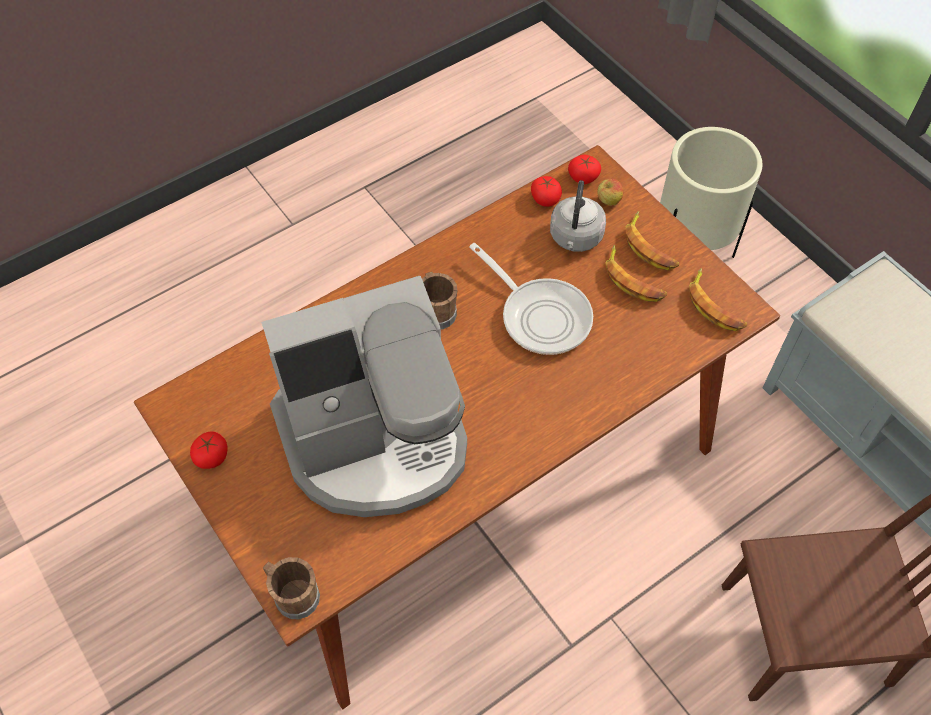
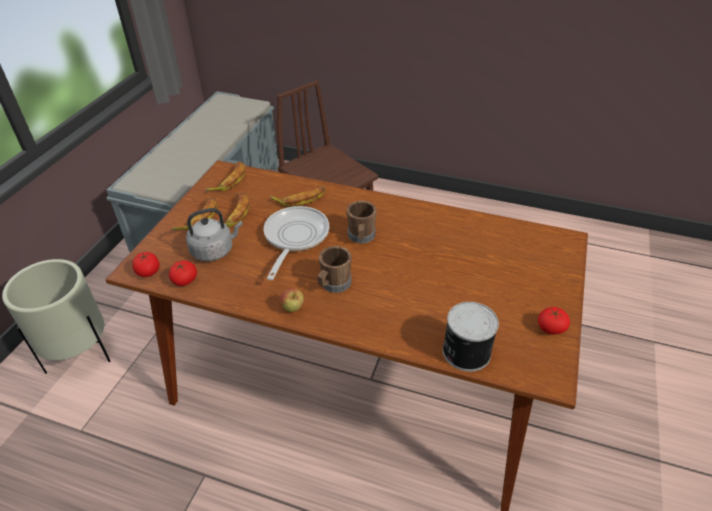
camera: 125 degrees left, 15 degrees down
(259, 361) = (465, 351): none -> can
(293, 595) = (566, 243): brown mug -> brown mug (361, 237)
(376, 439) = (450, 261): coffee machine -> none
(608, 201) = (167, 250): apple -> apple (293, 309)
(615, 360) = (300, 199): none -> banana

